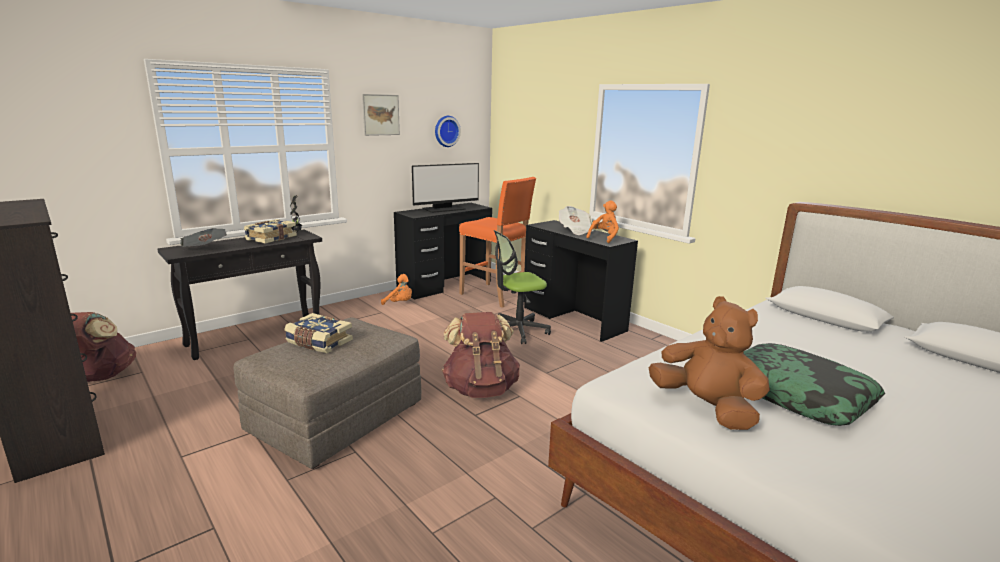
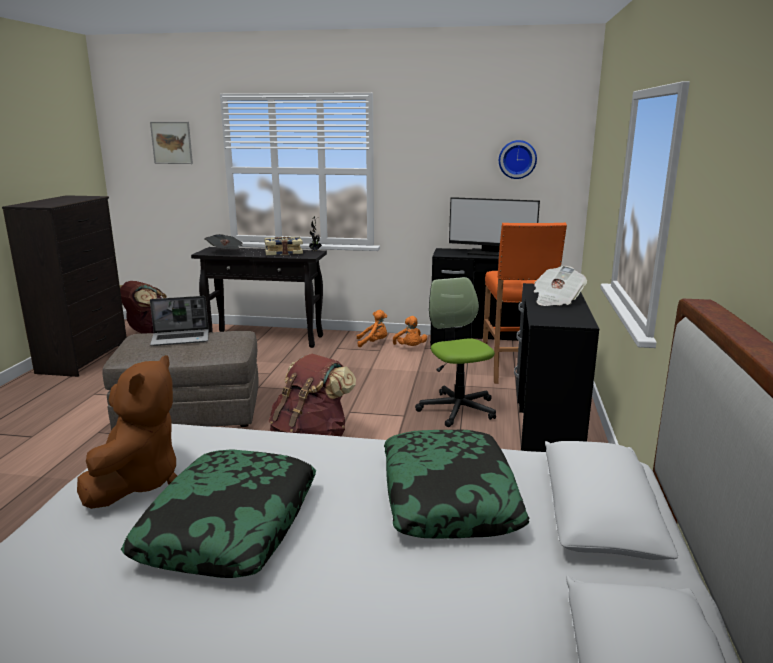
camera: 50 degrees right, 0 degrees up
(318, 343) = (181, 339): book -> laptop
(381, 115) = (429, 139): picture -> picture (171, 142)
(517, 330) = (457, 409): office chair -> office chair turned 45 degrees clockwise
(604, 238) = (561, 315): orange plush toy -> orange plush toy (373, 343)
(795, 337) = (449, 497): none -> pillow

